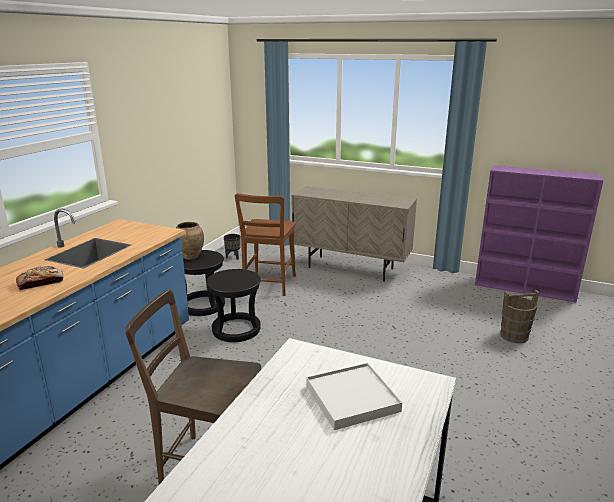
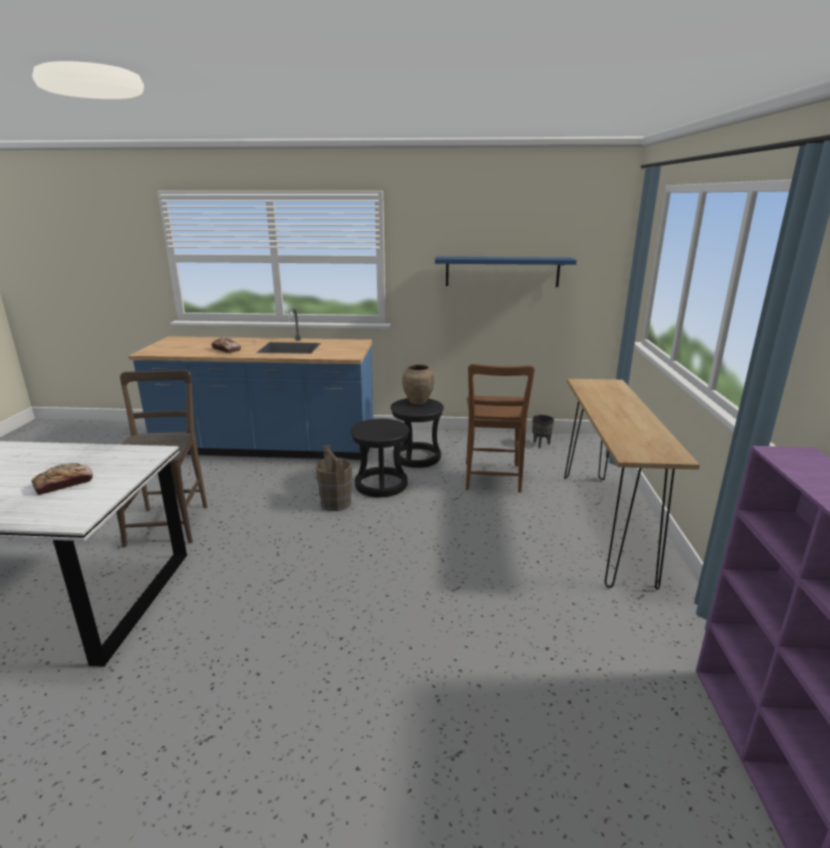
camera: 70 degrees right, 0 degrees up
(177, 128) = (502, 271): none -> blue shelf
(268, 285) = (492, 479): brown chair -> brown chair turned 75 degrees counterclockwise
(351, 268) = (604, 524): beige cabinet -> brown console table
(351, 398) = (64, 484): white tray -> bread
(513, 336) = (519, 739): brown bucket -> brown bucket (336, 503)

